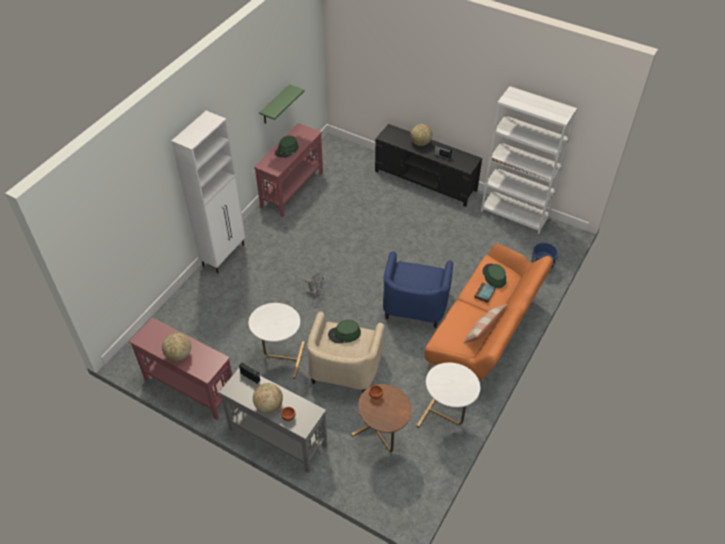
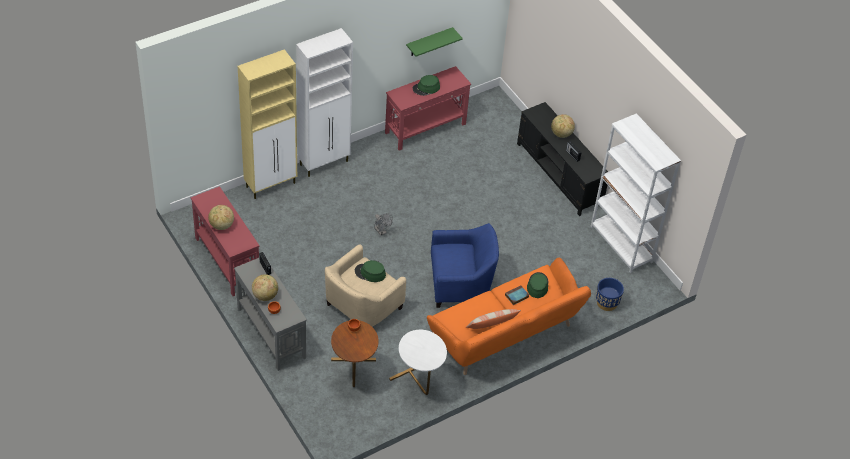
camera: 25 degrees right, 0 degrees up
(187, 295) = (271, 185): none -> beige cabinet
(280, 357) = (314, 272): white side table -> none
(414, 306) = (460, 283): blue armchair -> blue armchair turned 135 degrees counterclockwise

